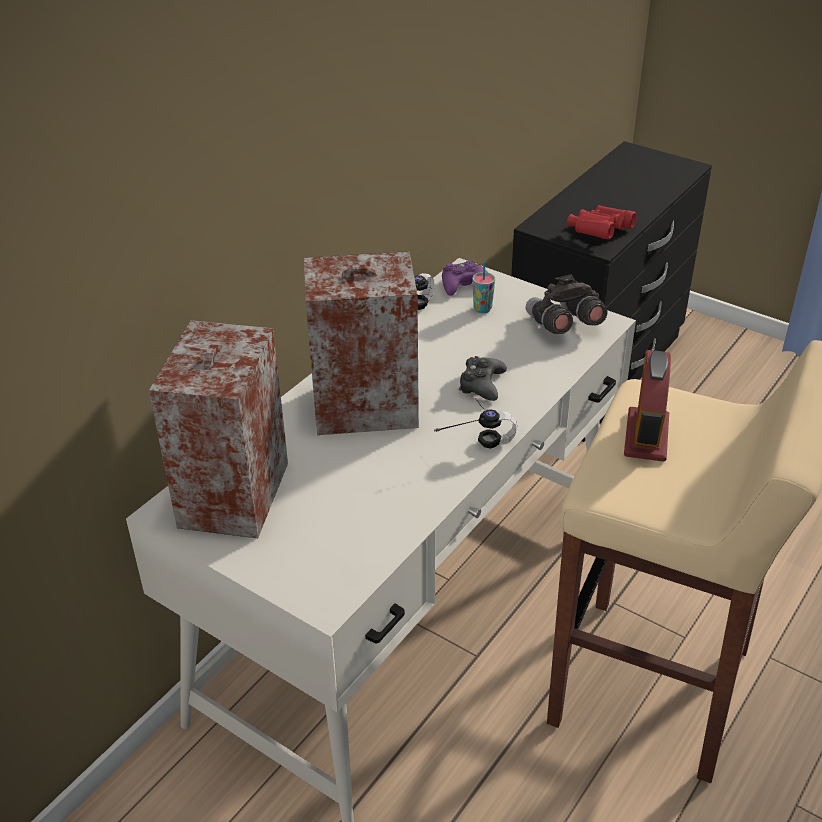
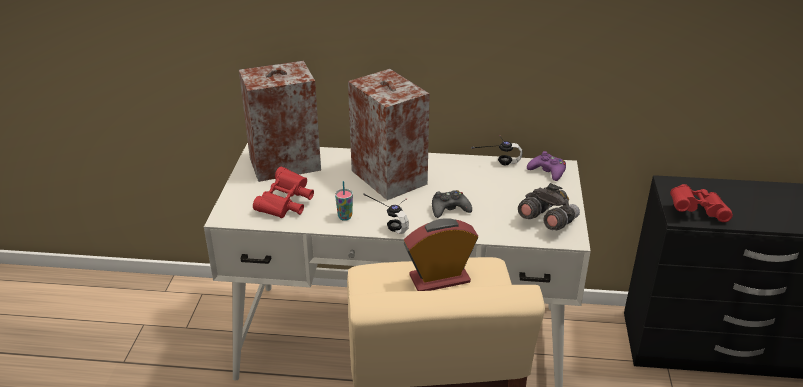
camera: 60 degrees right, 5 degrees down
(347, 526) = (286, 204): none -> red binoculars
(482, 309) = (528, 186): cup -> cup (345, 217)

